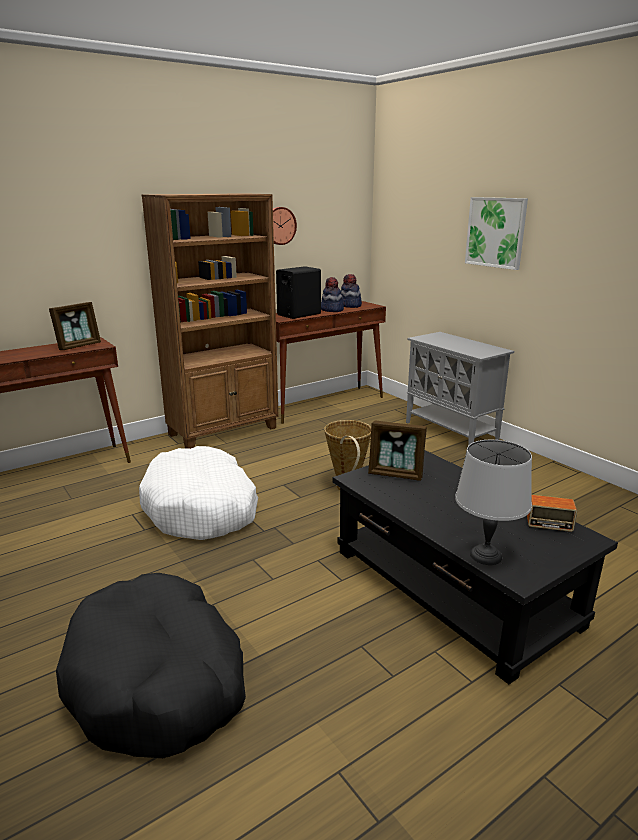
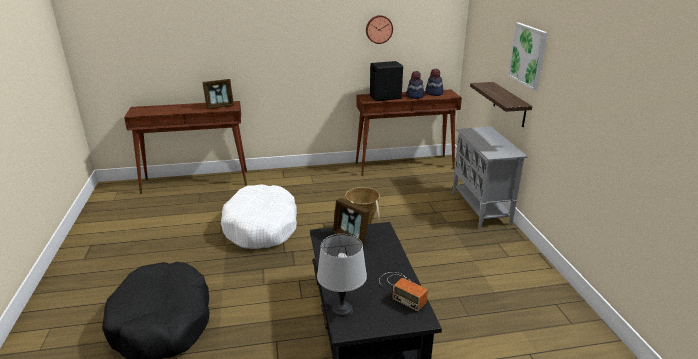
camera: 25 degrees right, 5 degrees up
(224, 431) = (319, 174): brown bookcase -> none
(470, 297) = (509, 104): none -> shelf

